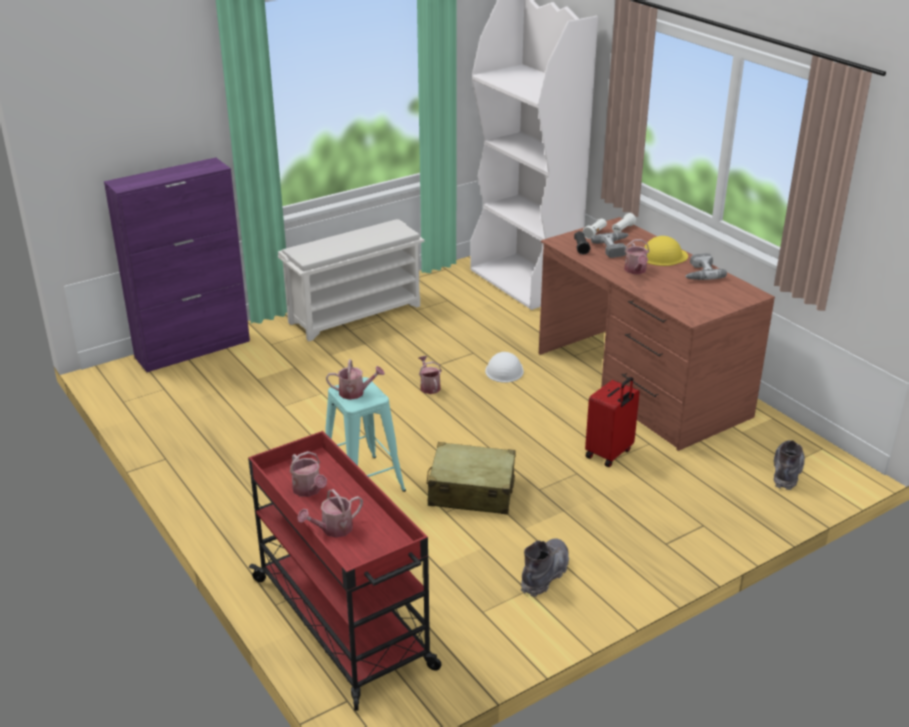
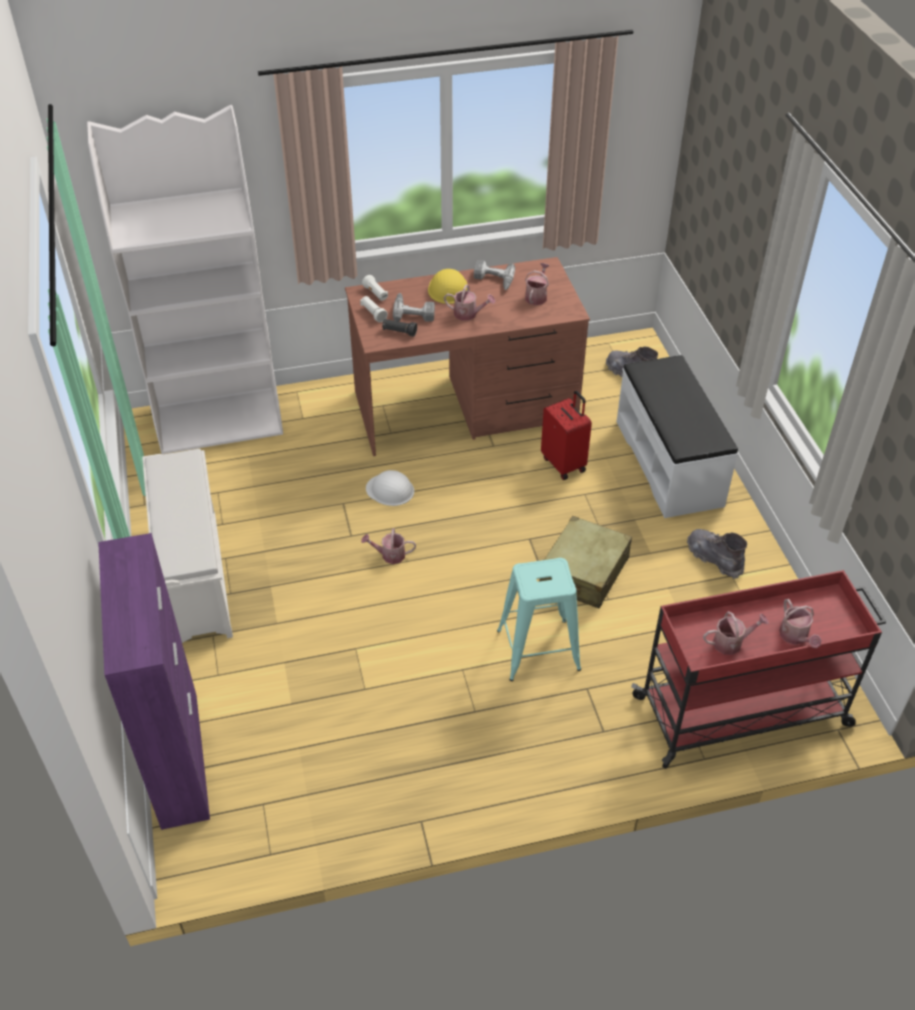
camera: 70 degrees left, 15 degrees up
(355, 392) = (542, 579): watering can -> watering can (537, 296)
(667, 521) = (669, 462): none -> white bench

